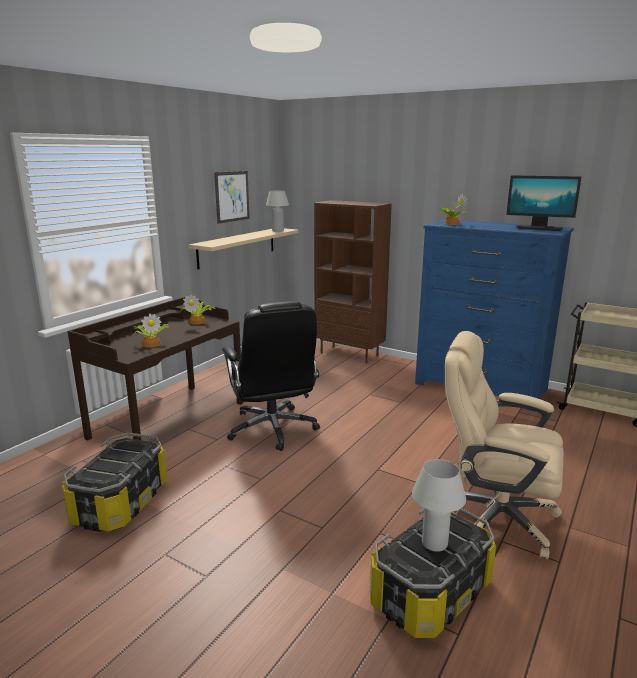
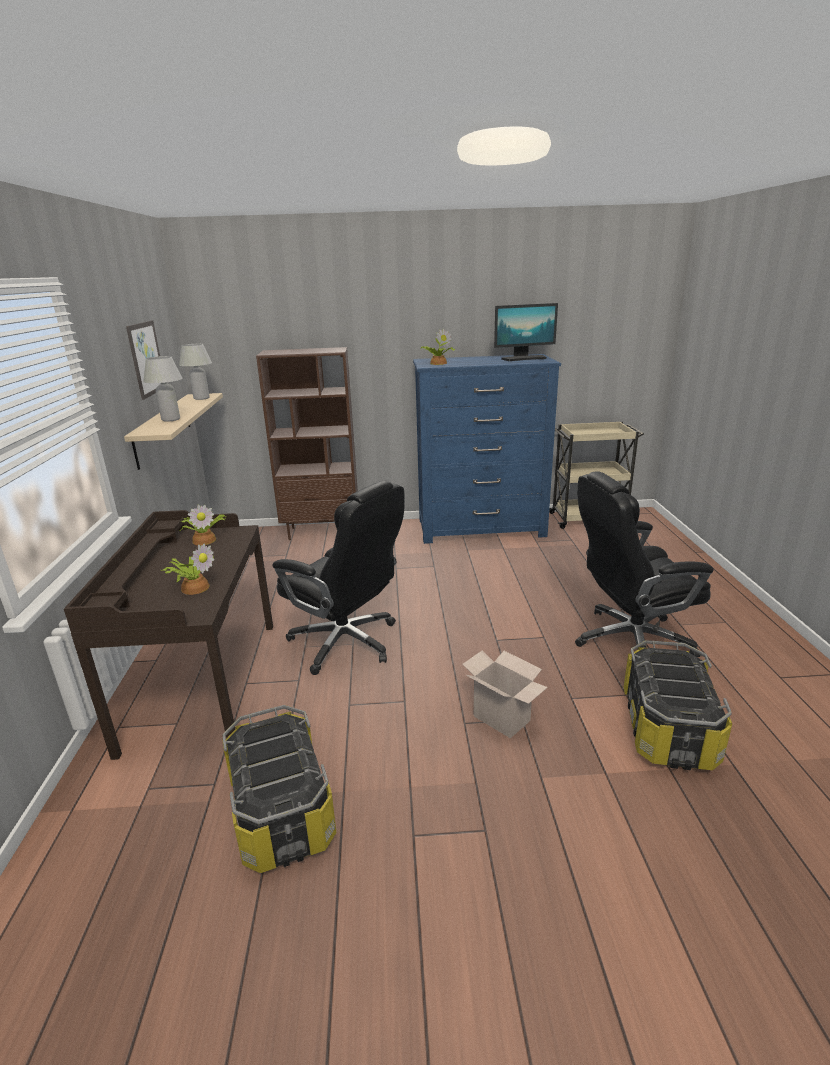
camera: 35 degrees left, 5 degrees up
(310, 520) = (503, 718): none -> cardboard box
(434, 543) = (677, 680): white table lamp -> white table lamp (171, 419)
(495, 518) = (630, 641): beige office chair -> black office chair

